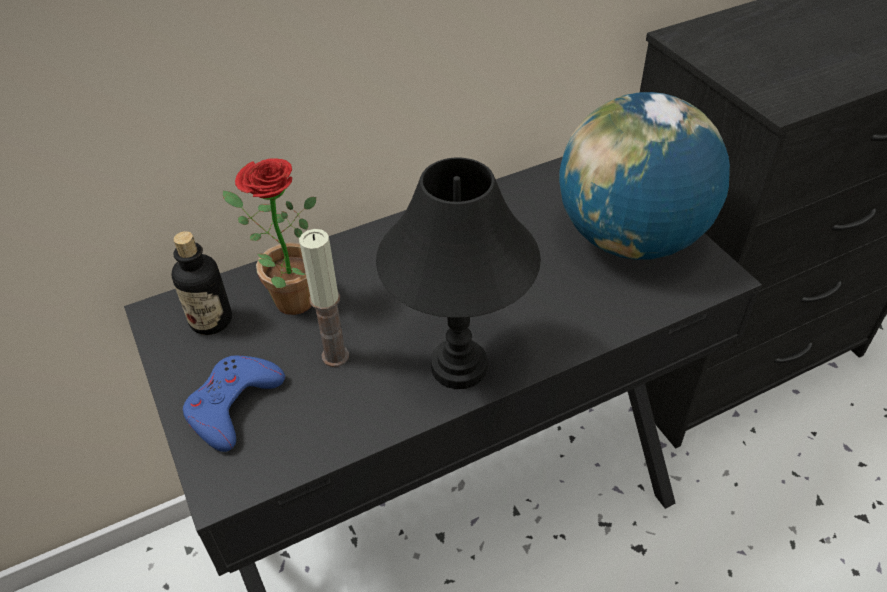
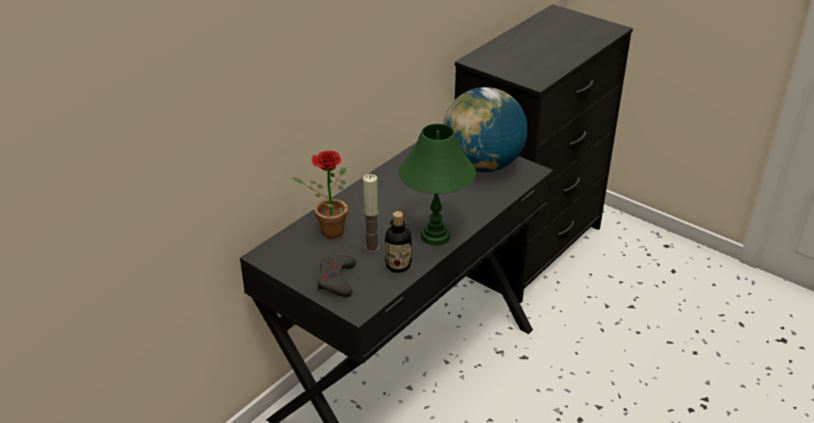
camera: 25 degrees left, 10 degrees down
(211, 320) = (294, 251): bottle -> bottle (398, 265)
(233, 405) = (336, 280): blue game controller -> grey game controller
(458, 367) = (435, 237): black table lamp -> green table lamp

